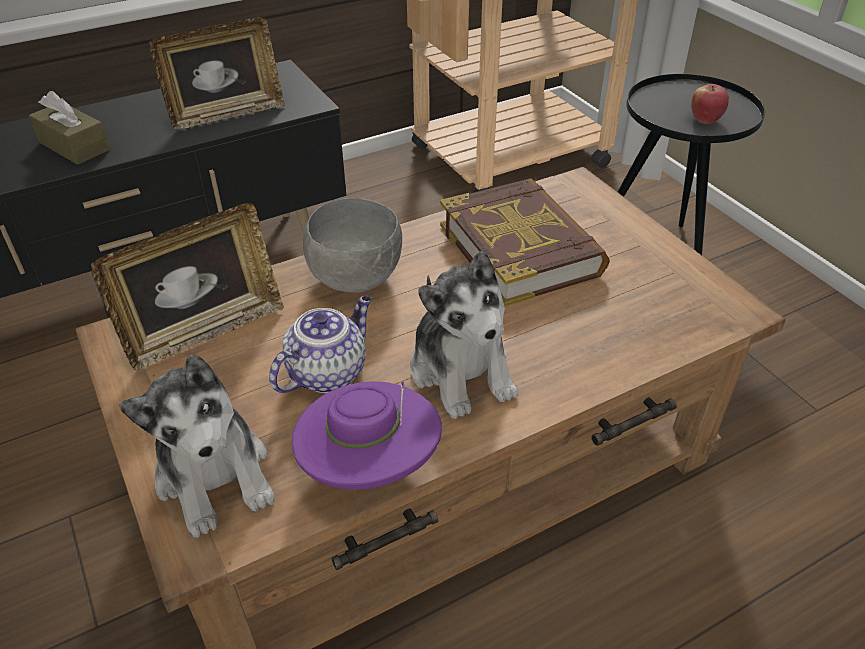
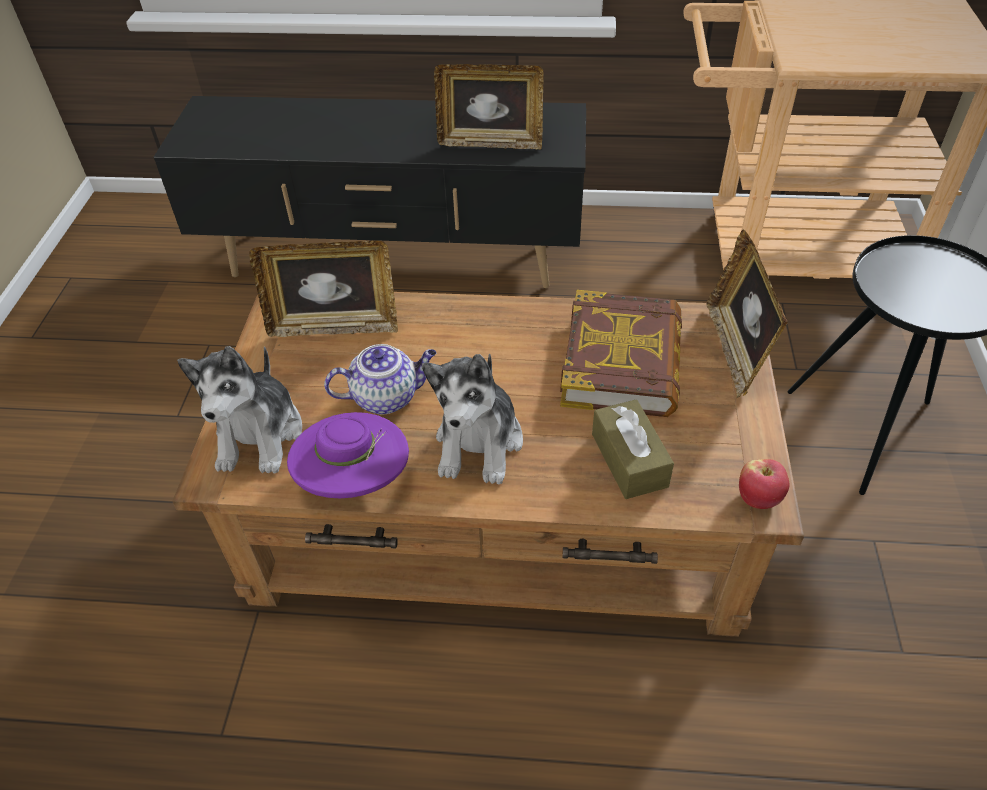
camera: 35 degrees right, 5 degrees up
(74, 146) = (360, 135): brown tissue box -> brown tissue box (629, 460)
(358, 278) = (471, 330): grey bowl -> none
(600, 205) = (735, 350): none -> picture frame
(705, 120) = (929, 304): apple -> apple (758, 499)

